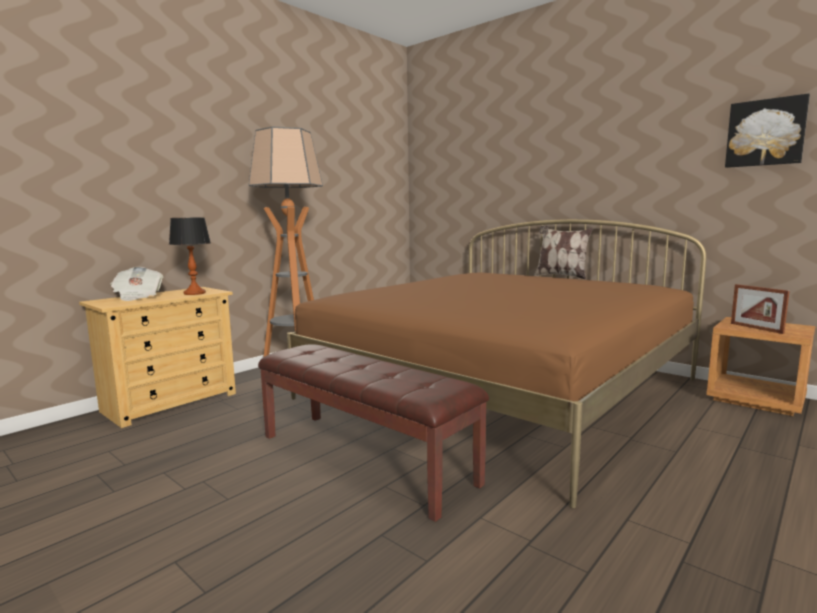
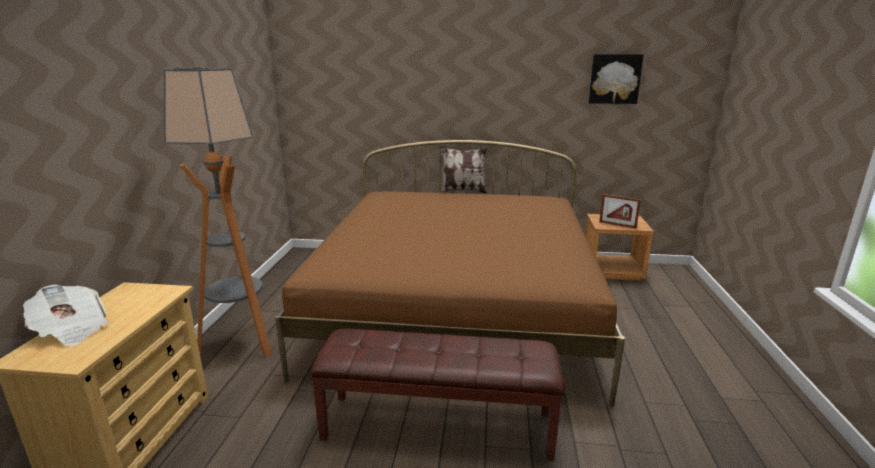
camera: 35 degrees left, 10 degrees up
(195, 293) = (147, 301): table lamp -> none

